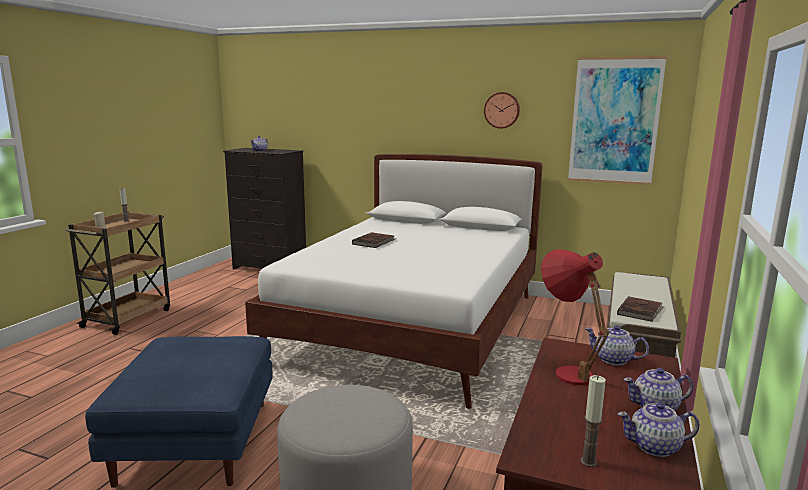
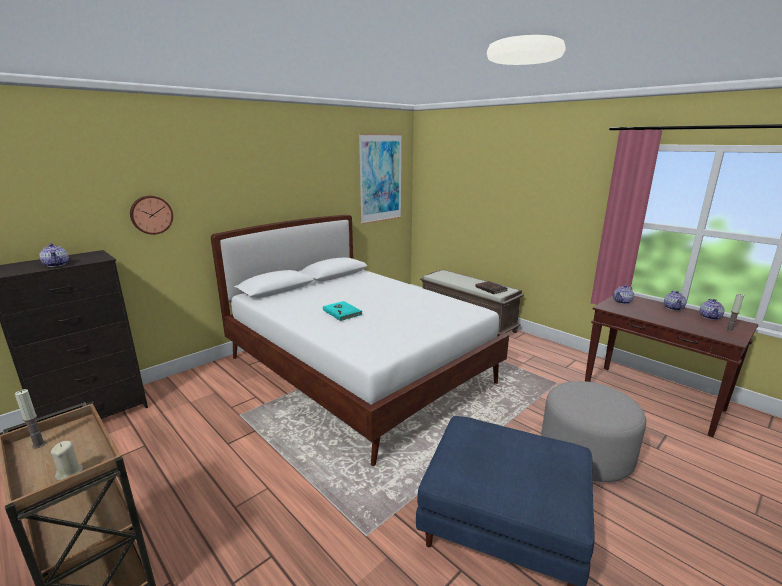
camera: 65 degrees left, 5 degrees up
(374, 242) = (342, 312): brown book -> turquoise book
(502, 110) = (314, 176): wall clock -> wall clock (151, 214)
(566, 370) = (636, 312): red table lamp -> none

